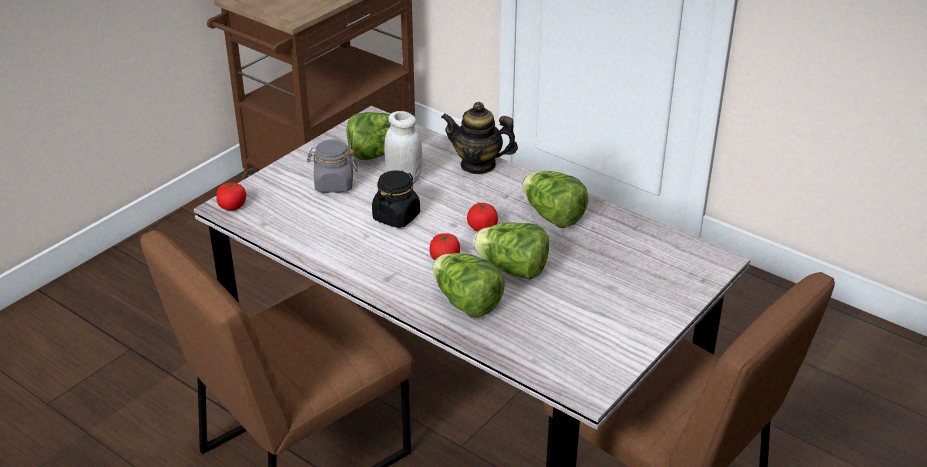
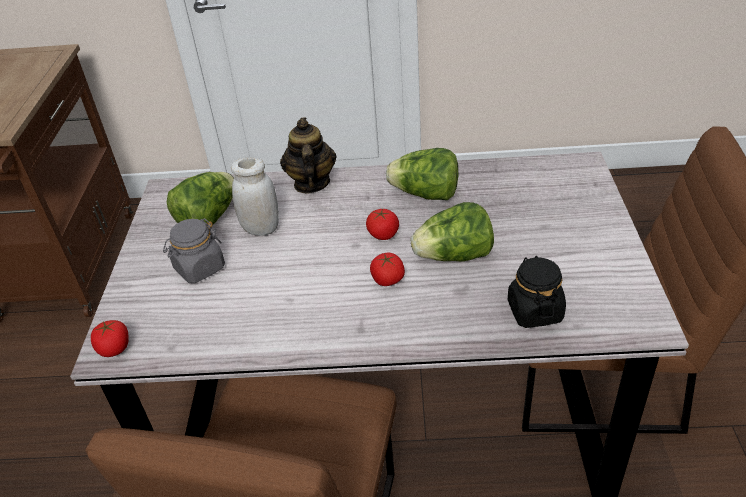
camera: 35 degrees left, 5 degrees up
(396, 217) = (296, 266): black jar -> black jar (534, 311)
(466, 303) = (457, 309): lettuce -> none
(478, 165) = (311, 183): teapot -> teapot turned 105 degrees clockwise

